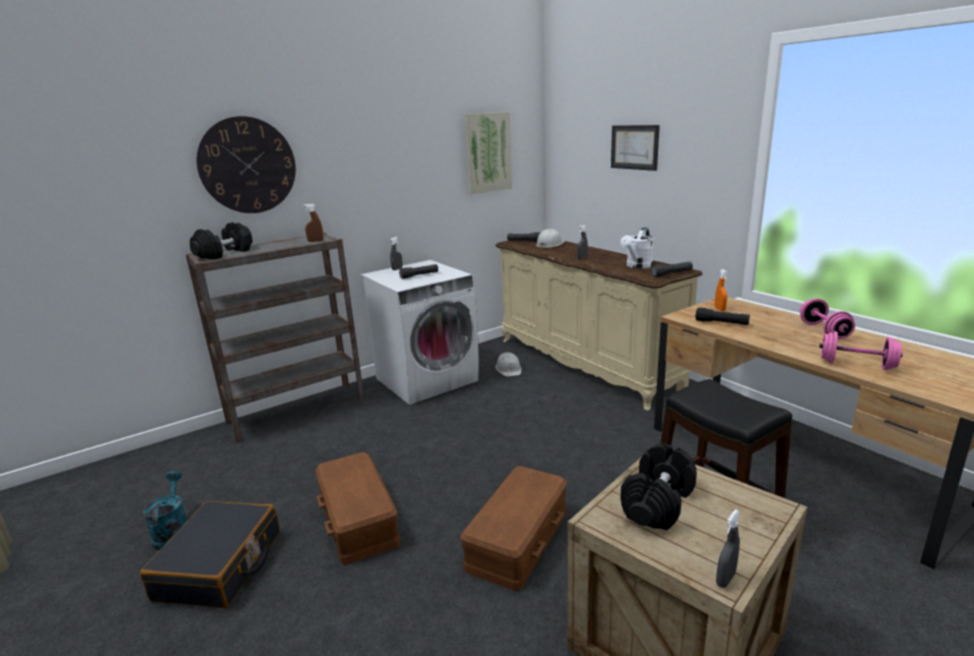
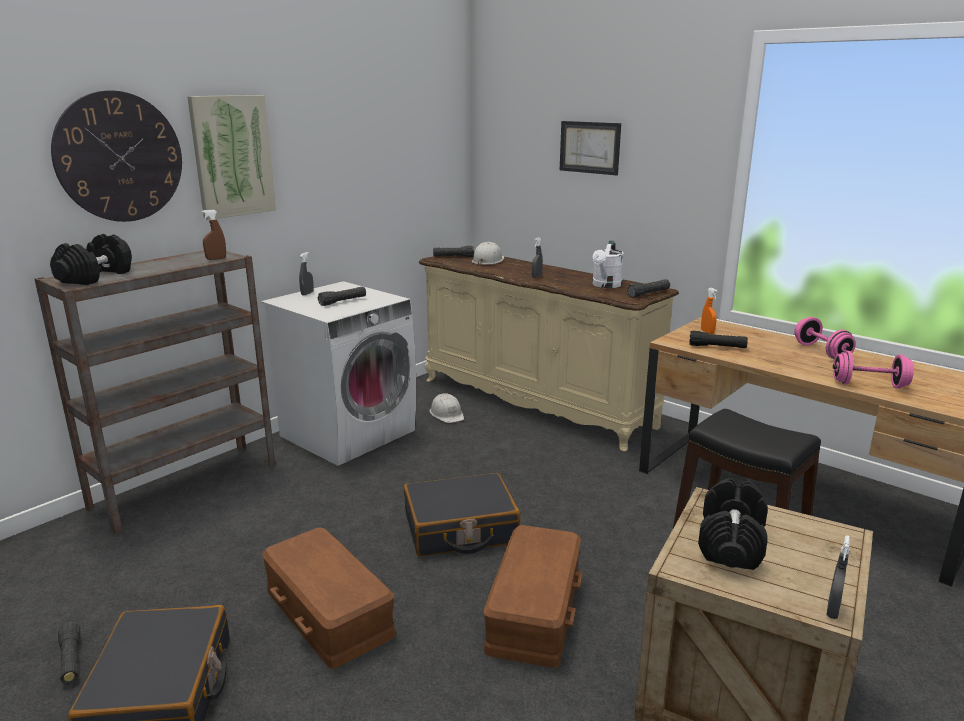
camera: 15 degrees left, 0 degrees up
(173, 532) = (71, 660): turquoise watering can -> black flashlight
(483, 464) = (460, 529): none -> black suitcase
(487, 152) = (408, 147): picture -> picture (232, 156)

